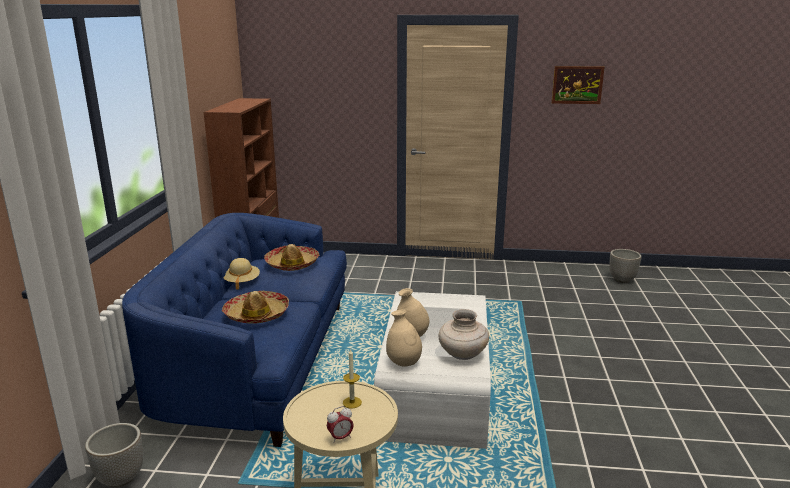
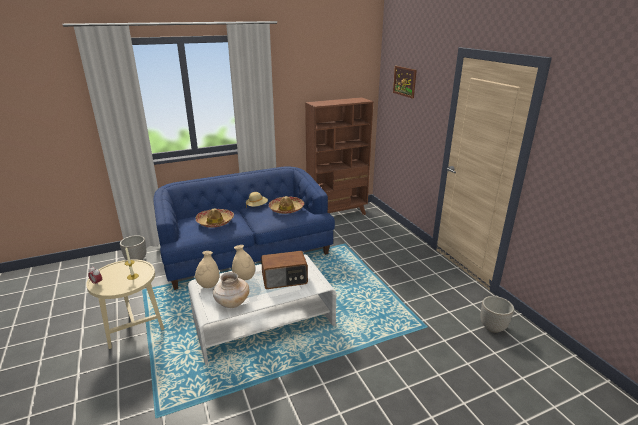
camera: 60 degrees right, 5 degrees up
(441, 313) = (285, 279): none -> radio
(577, 85) = (595, 149): picture -> picture (404, 81)
(622, 280) = (562, 385): planter -> planter (493, 327)

